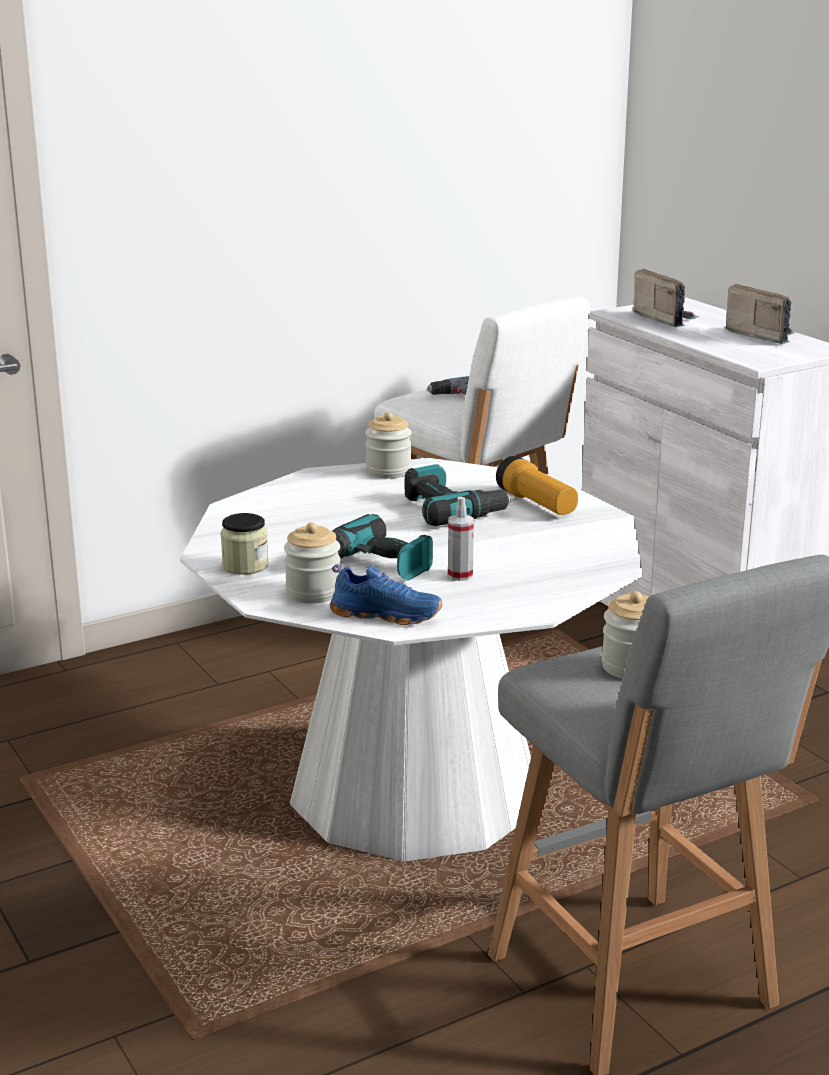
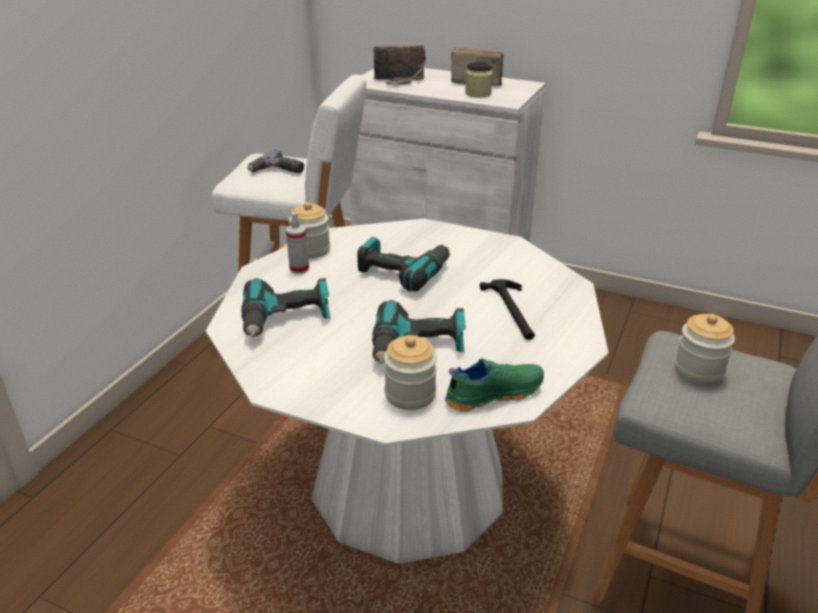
camera: 35 degrees left, 10 degrees up
(245, 565) = (319, 387): jar -> jar (478, 93)
(287, 515) = (286, 319): none -> power drill
(386, 614) = (493, 393): blue shoe -> green shoe
(460, 575) = (490, 331): spray bottle -> spray bottle (299, 269)
(510, 568) = (513, 311): none -> hammer
(537, 504) = (451, 246): flashlight -> none
(664, 319) = (400, 81): radio -> radio turned 150 degrees clockwise

